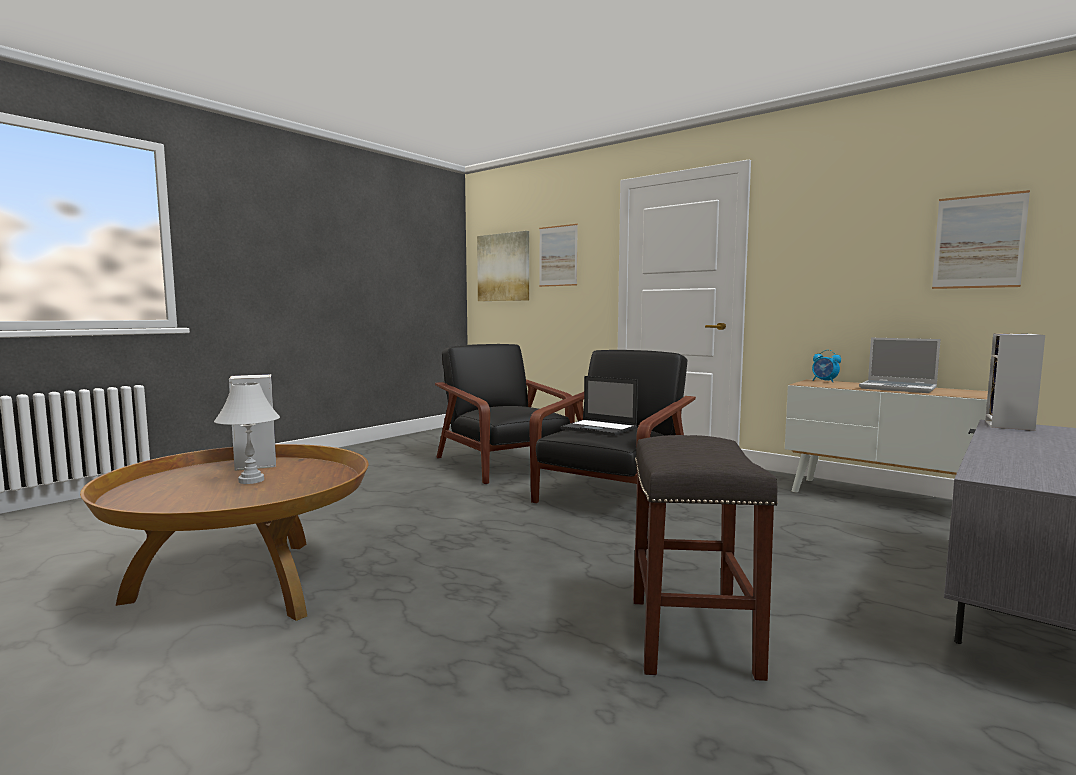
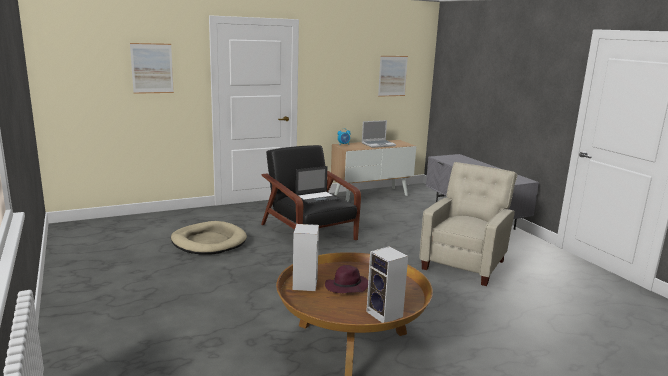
camera: 65 degrees left, 10 degrees up
(252, 480) = (346, 287): white table lamp -> purple hat
(503, 267) = (86, 75): picture -> none
(503, 464) = (209, 241): black armchair -> beige dog bed
(693, 637) = (465, 264): grey stool -> beige armchair
(1011, 426) = (443, 158): speaker -> speaker (386, 314)

